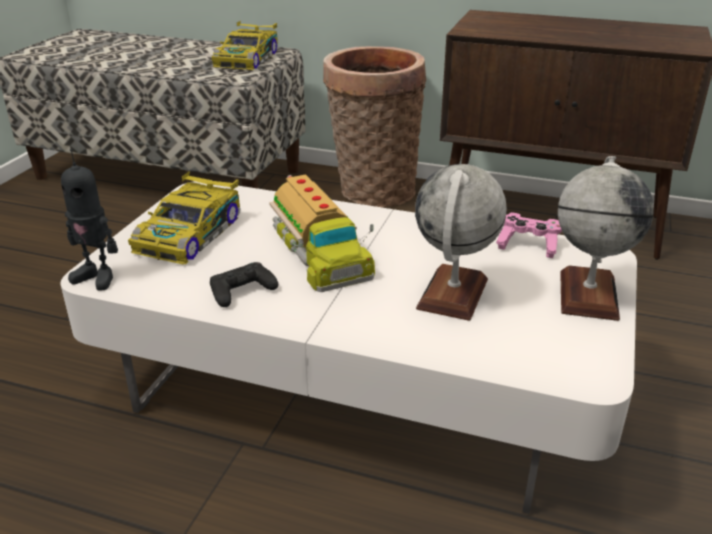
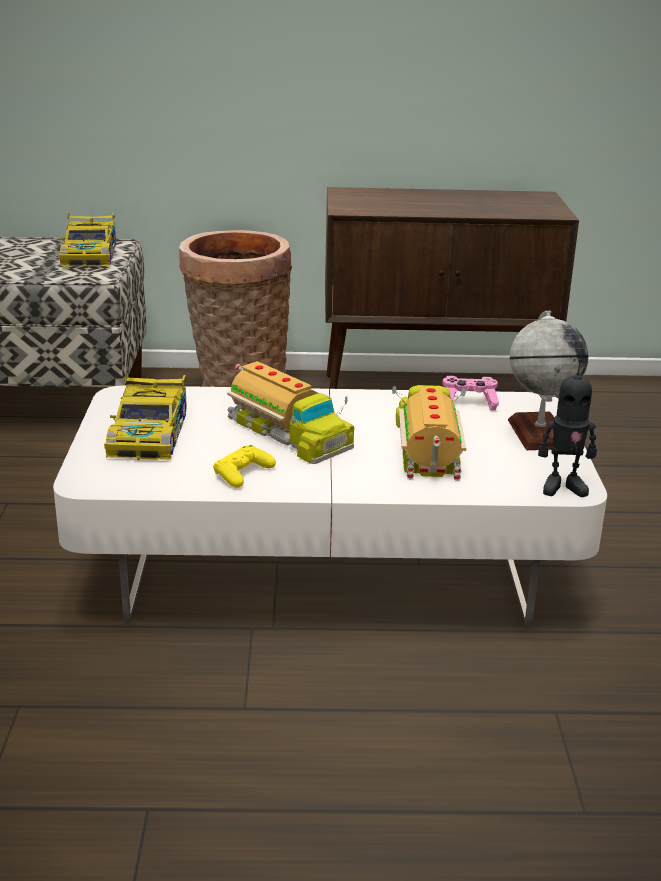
camera: 20 degrees left, 5 degrees down
(97, 277) = (90, 482): toy robot -> toy robot (563, 487)
(242, 291) = (243, 473): black game controller -> yellow game controller
(453, 294) = (430, 449): globe -> toy truck

